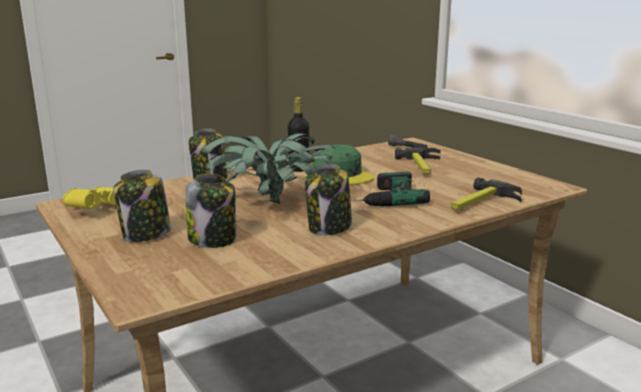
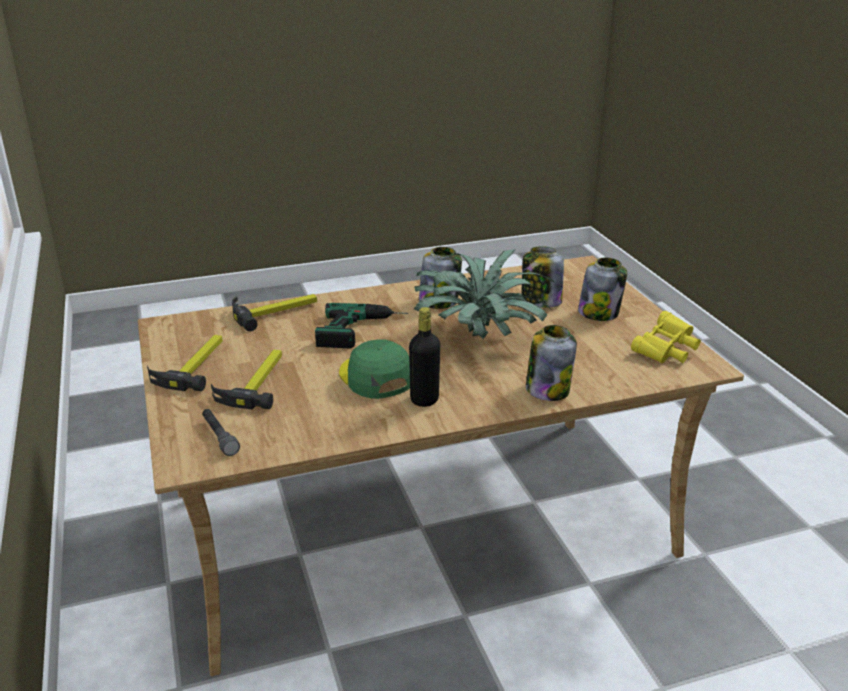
camera: 165 degrees left, 10 degrees up
(480, 169) = (193, 366): none -> hammer

